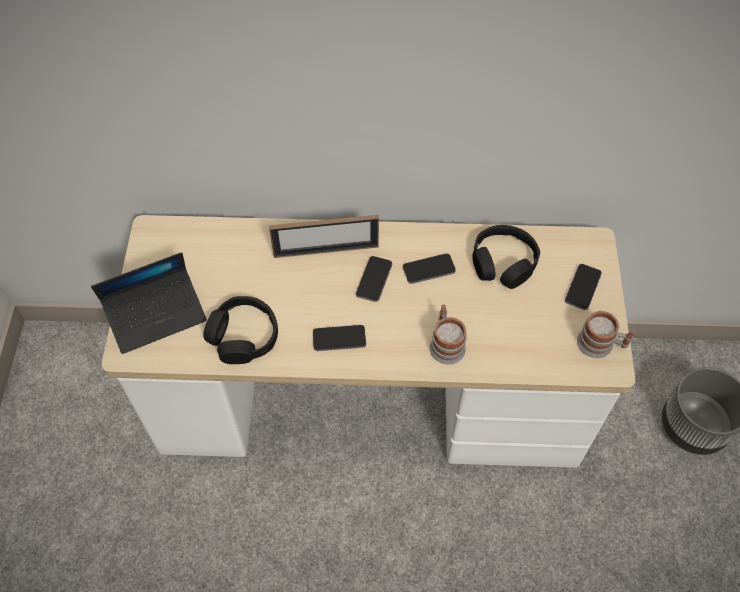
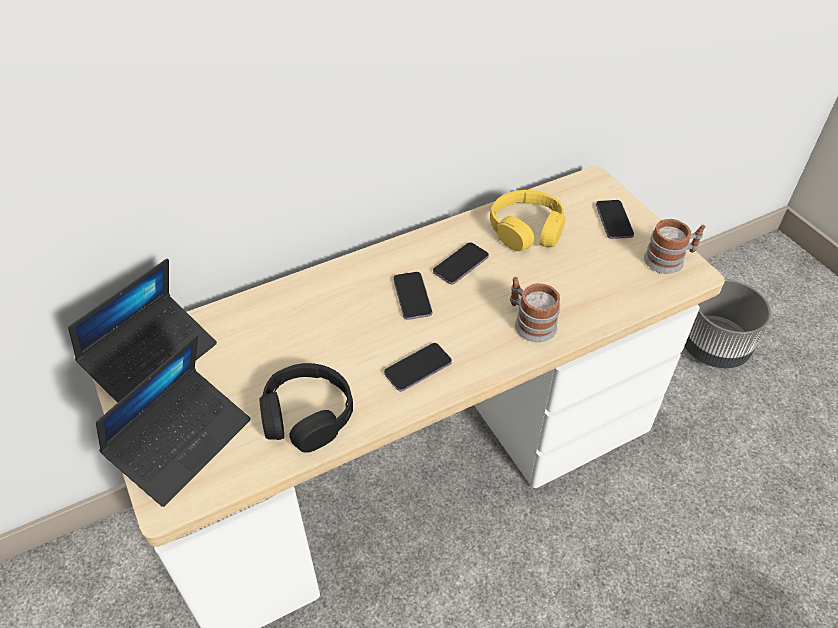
camera: 30 degrees left, 10 degrees down
(171, 244) = (152, 359): none -> laptop
(326, 250) = (341, 291): picture frame -> none
(503, 262) = (526, 230): black headphones -> yellow headphones

